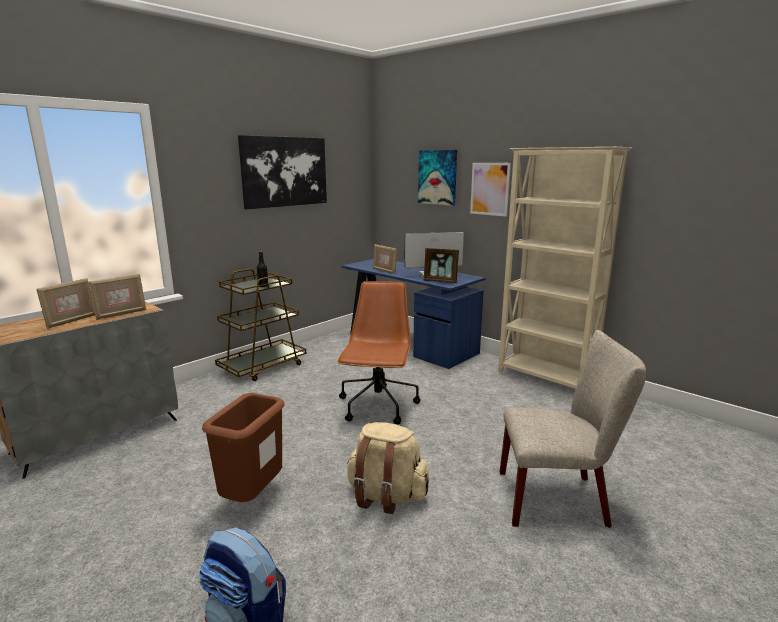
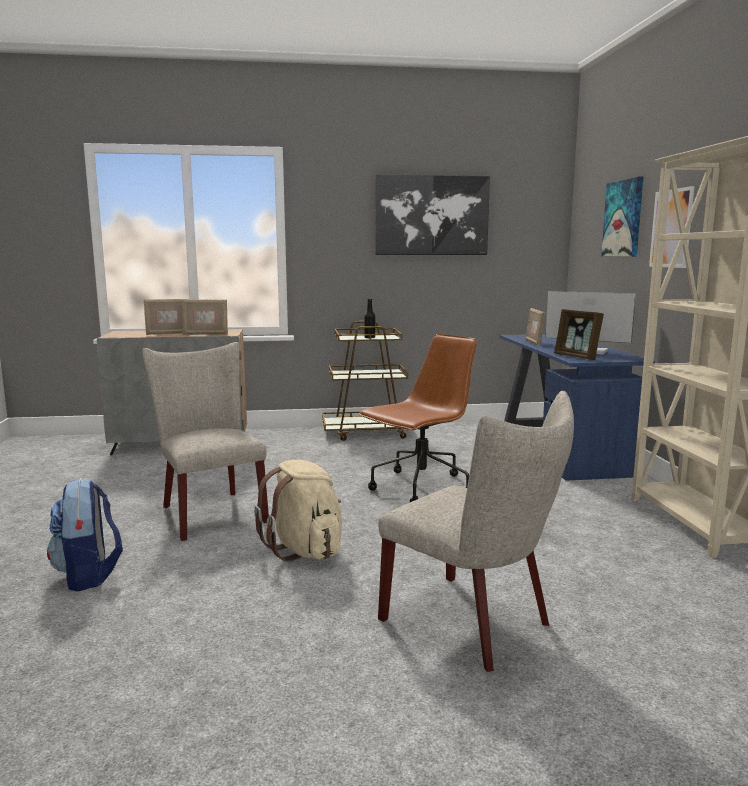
camera: 40 degrees right, 5 degrees down
(252, 497) = (210, 512): brown trash can -> beige chair

